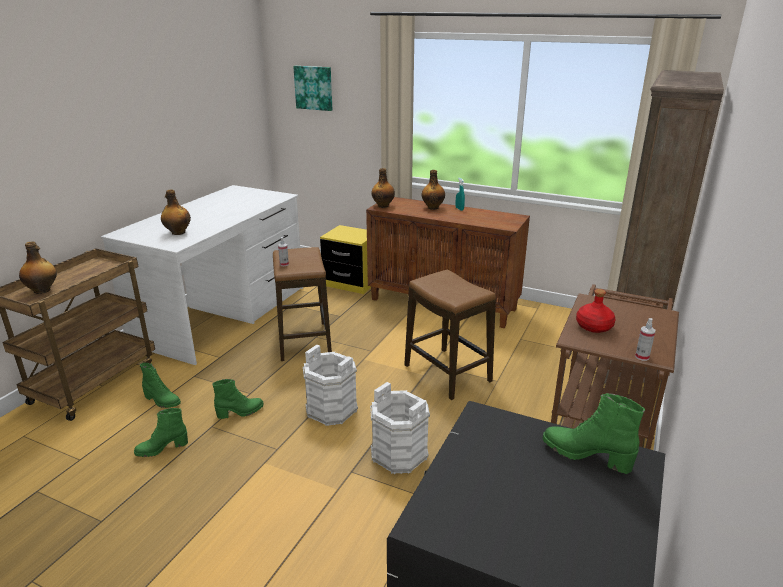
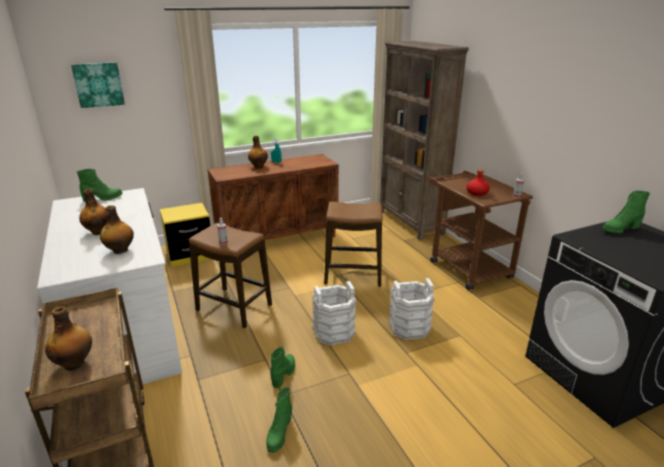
camera: 50 degrees left, 0 degrees up
(162, 401) = (209, 411): green boot -> green boot (103, 198)
(383, 206) = (223, 176): bottle -> bottle (98, 232)

